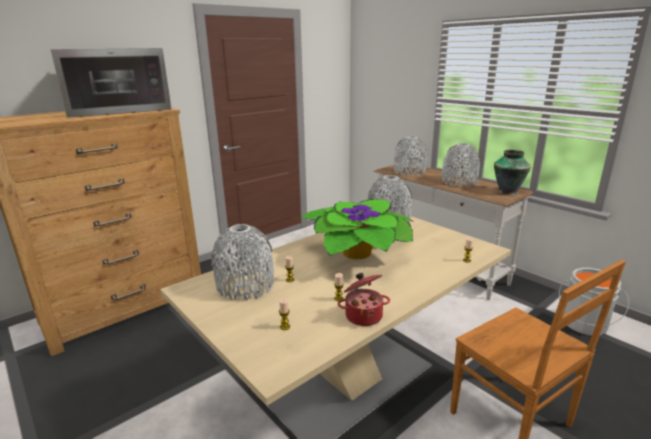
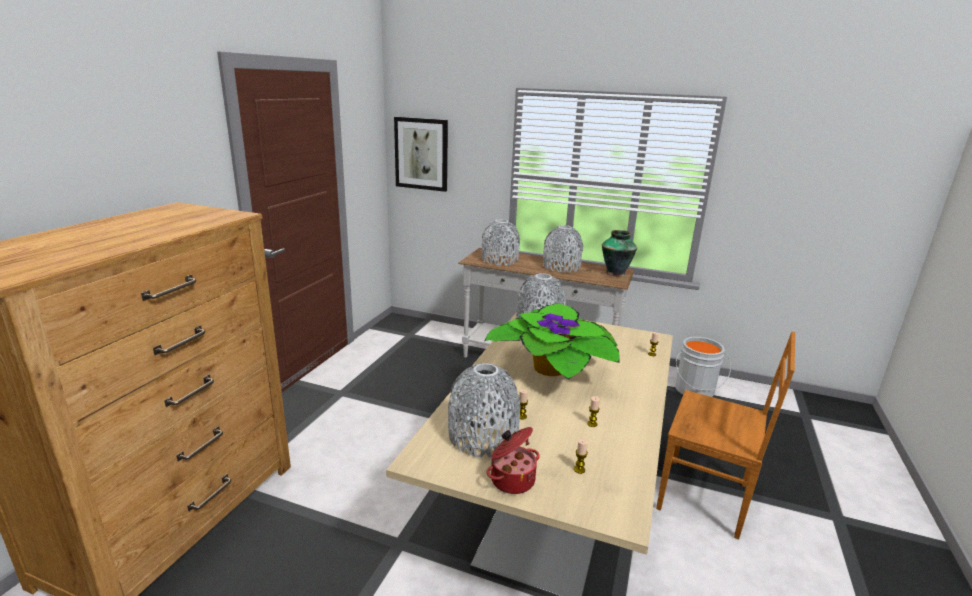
camera: 30 degrees left, 0 degrees up
(119, 110) = (166, 221): microwave -> none
(363, 315) = (632, 435): cooking pot -> cooking pot (511, 479)
(372, 83) = (421, 154): none -> picture

